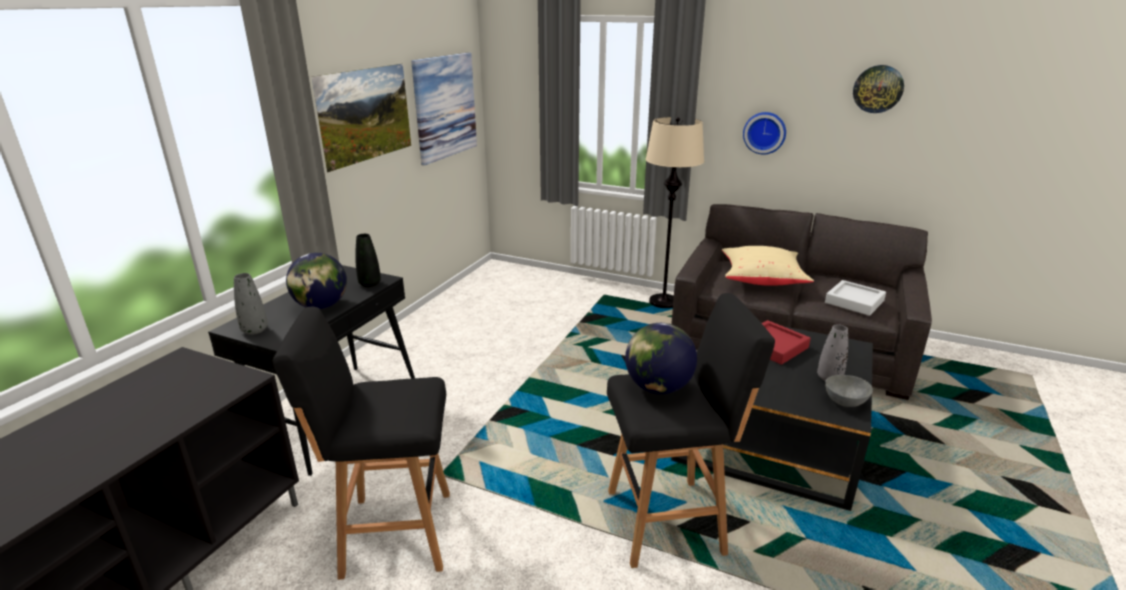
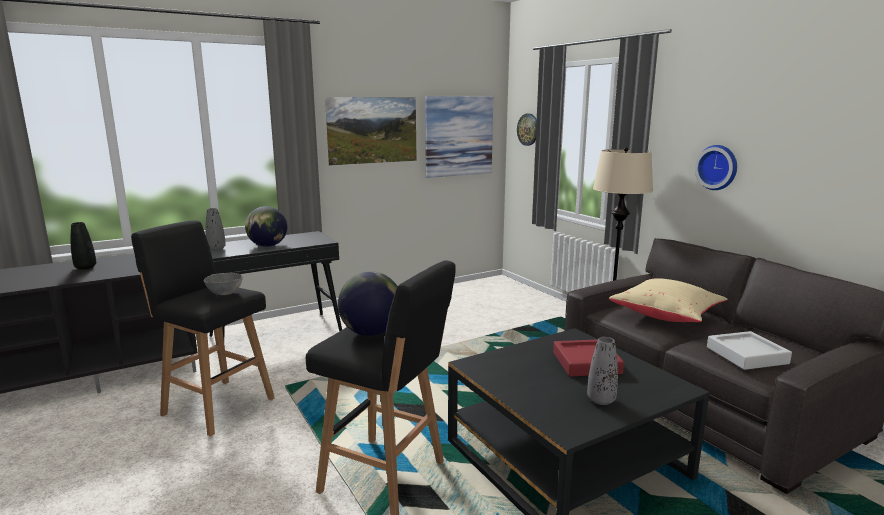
camera: 35 degrees right, 10 degrees down
(370, 284) = (313, 241): black vase -> black vase (85, 267)
(846, 402) = (583, 421): grey bowl -> grey bowl (225, 293)
(878, 89) = (839, 117): wall clock -> wall clock (528, 129)

